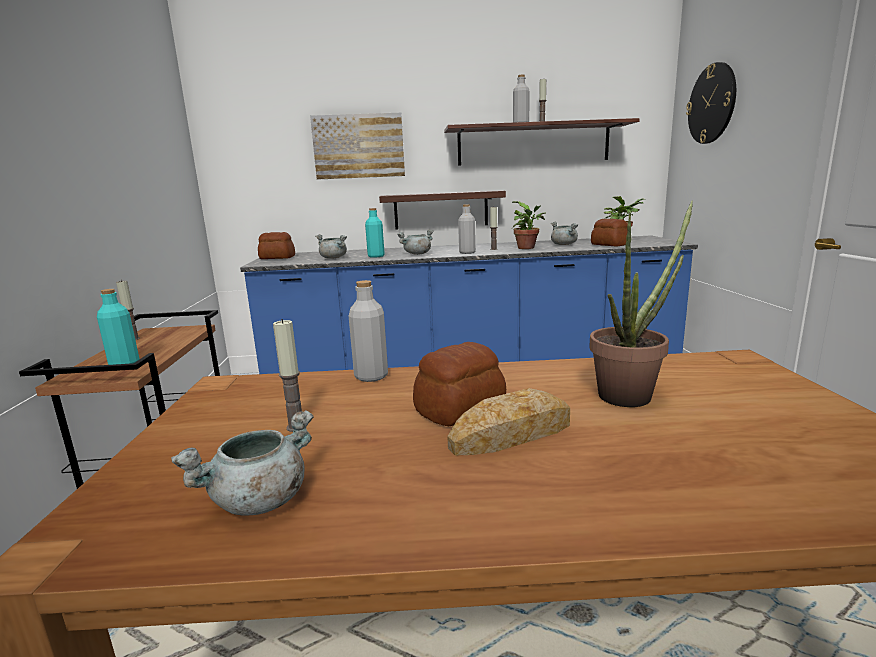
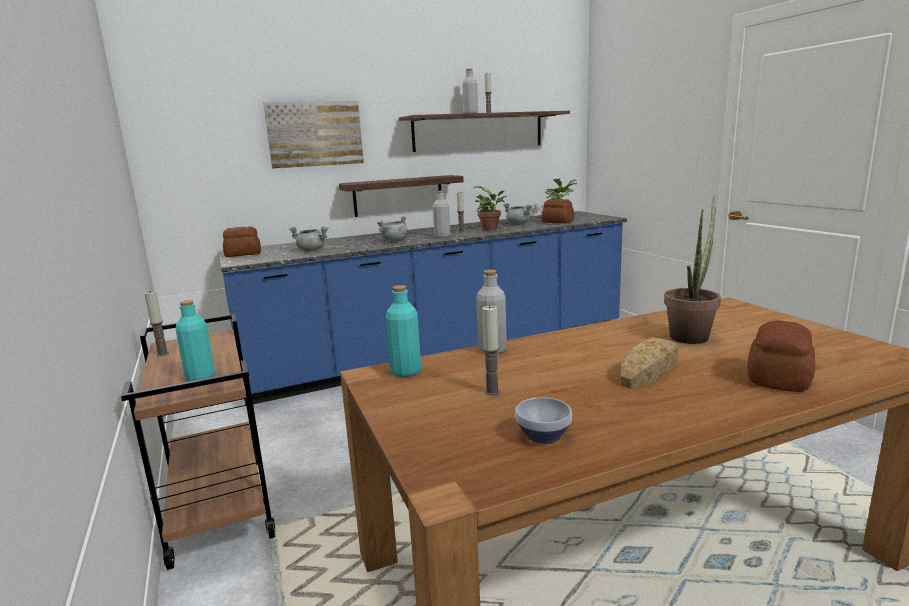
camera: 20 degrees left, 0 degrees up
(260, 501) = (544, 436): grey cooking pot -> bowl
(376, 256) = (355, 246): turquoise bottle -> turquoise bottle (406, 371)
(461, 409) = (594, 361): bread -> bread (780, 378)
(712, 104) = (626, 101): wall clock -> none

